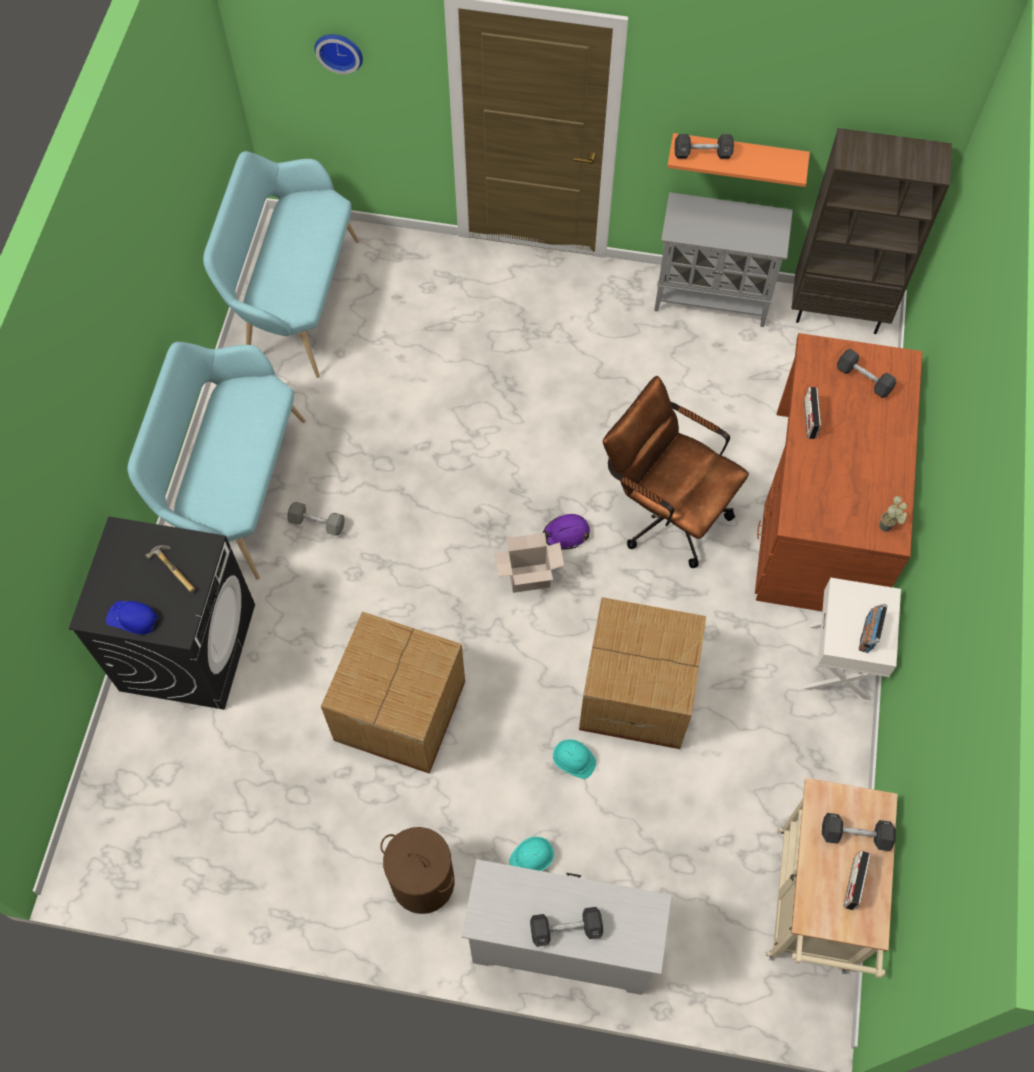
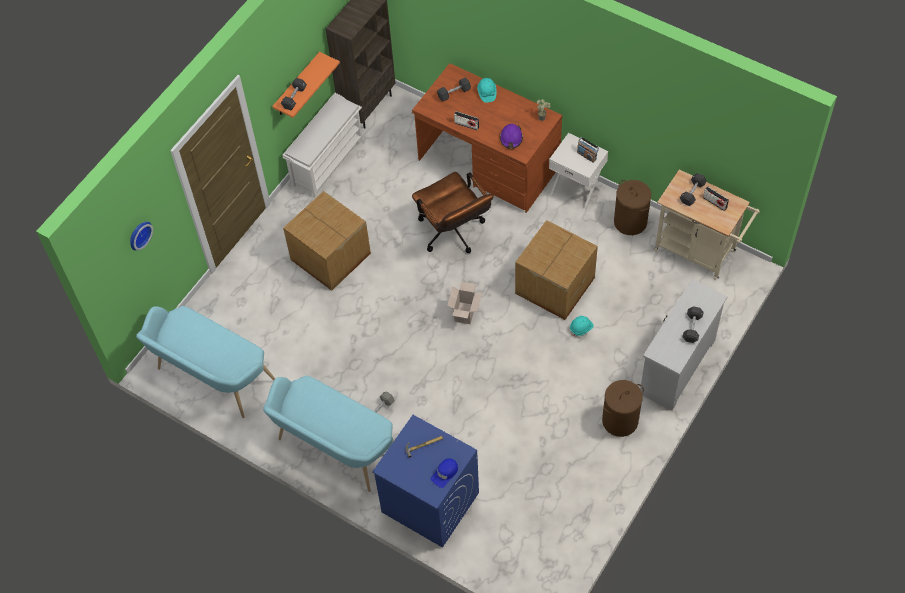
camera: 65 degrees left, 5 degrees down
(188, 646) = (429, 502): black washing machine -> blue washing machine
(398, 711) = (518, 403): cardboard box -> cardboard box (330, 257)
(531, 858) = (627, 365): turquoise hard hat -> turquoise hard hat (487, 93)
(566, 534) = (446, 286): purple hard hat -> purple hard hat (511, 138)
(665, 511) = (454, 234): brown office chair -> brown office chair turned 90 degrees counterclockwise
(713, 298) = (327, 161): grey cabinet -> white shoe rack
(817, 770) = (630, 222): none -> brown laundry basket

